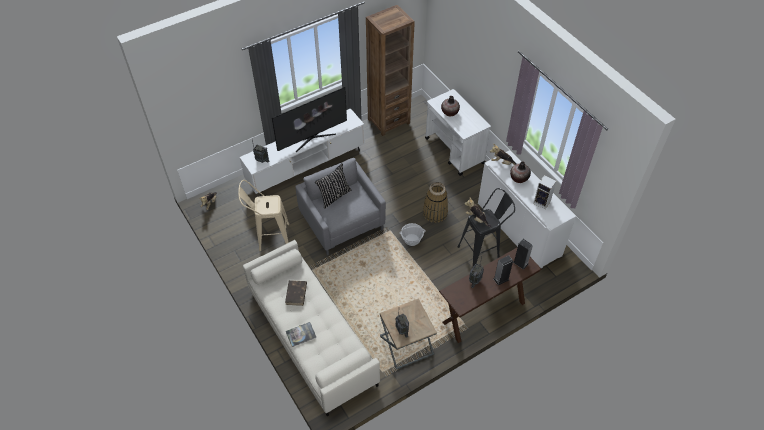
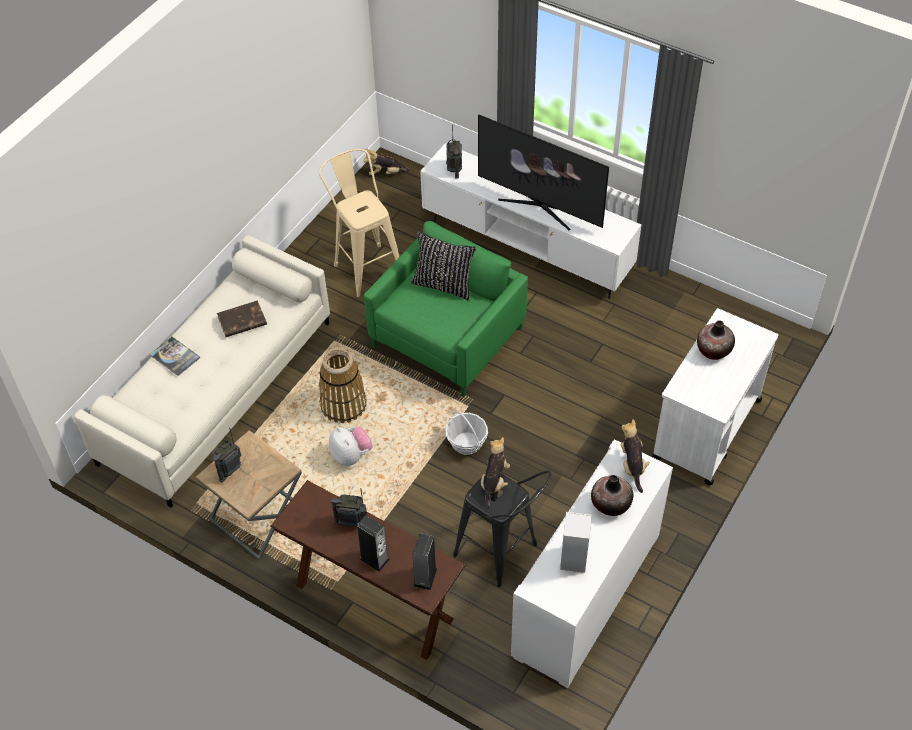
camera: 65 degrees right, 0 degrees up
(342, 221) = (447, 337): grey armchair -> green armchair
(388, 121) = (706, 309): brown bookcase -> none
(391, 290) = (351, 455): none -> plush toy
(435, 213) = (544, 454): basket -> basket (343, 405)

